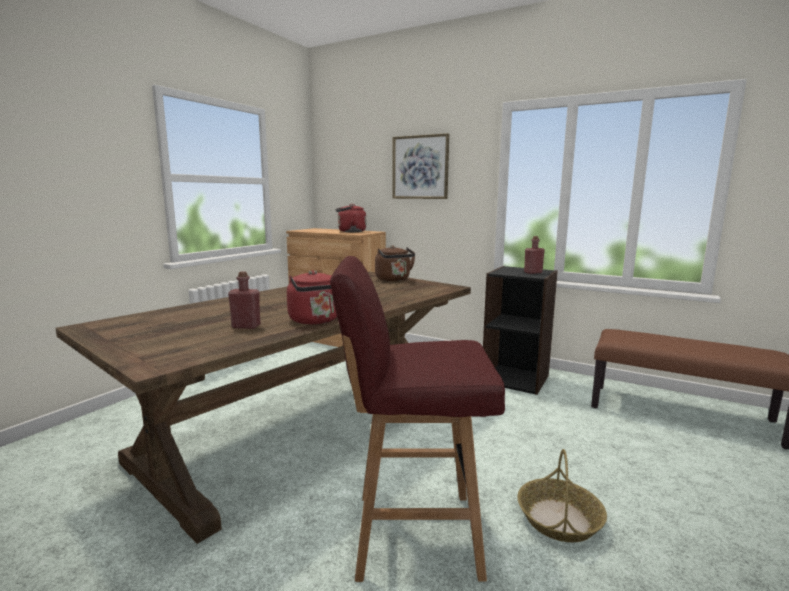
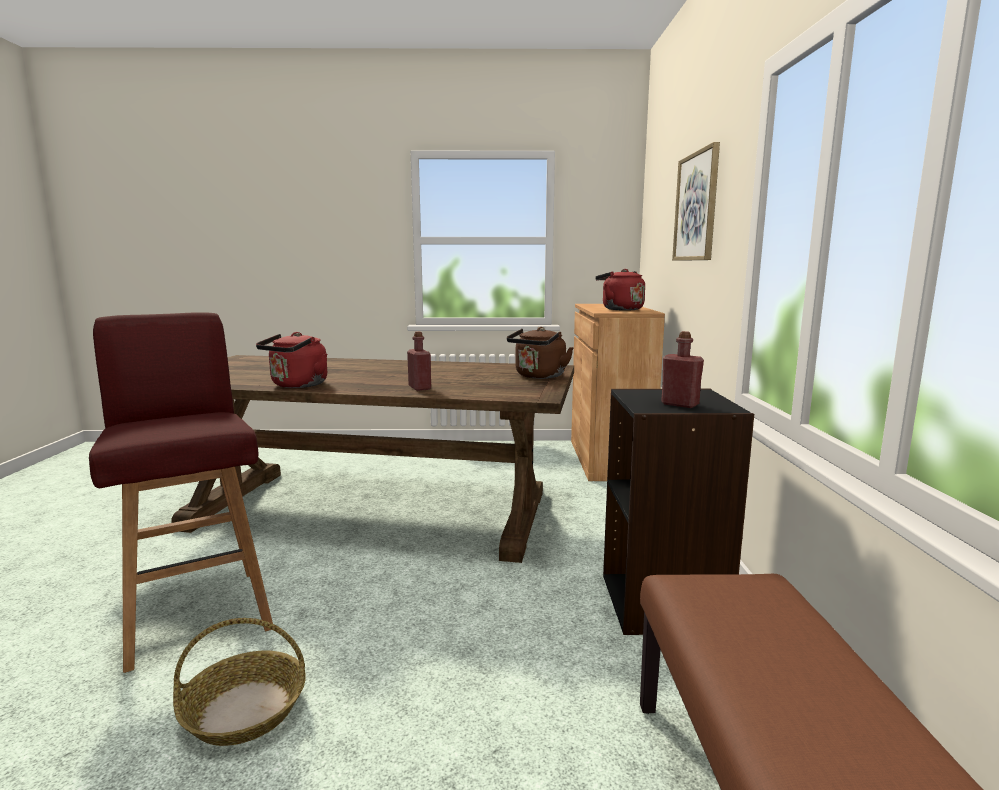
camera: 60 degrees right, 0 degrees up
(246, 326) = (263, 377): red bottle -> red bottle (419, 388)

